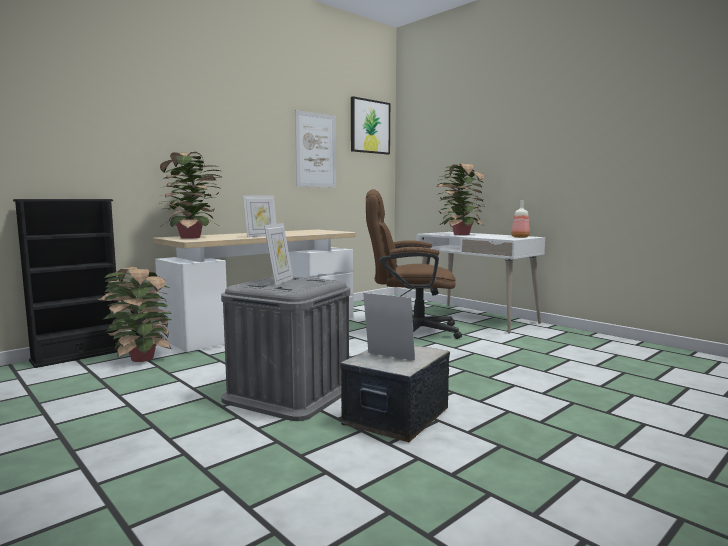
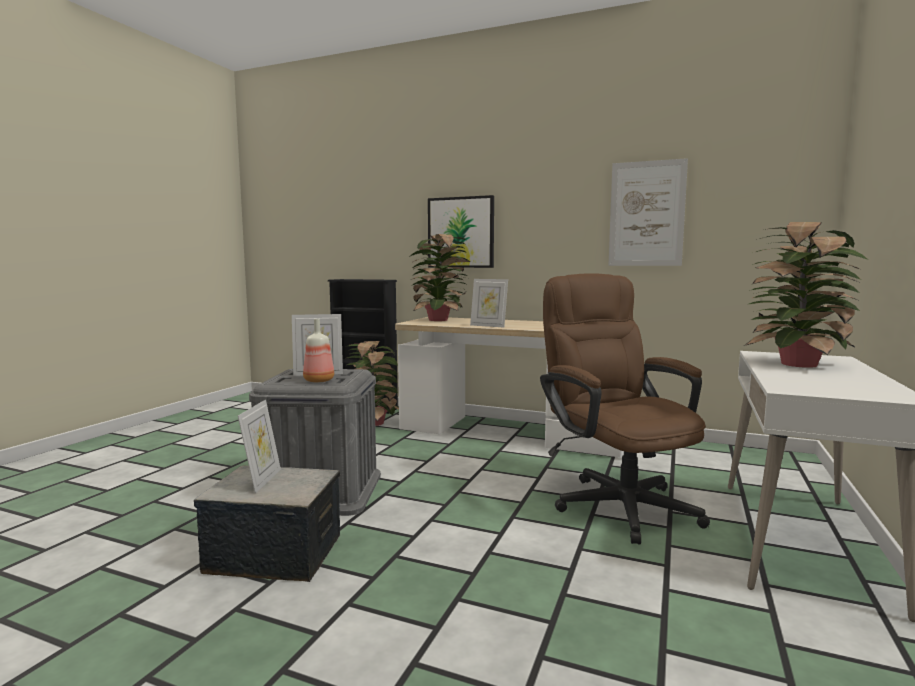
camera: 65 degrees right, 0 degrees up
(370, 126) = (769, 163): picture -> picture (461, 232)
(519, 237) = (854, 392): bottle -> bottle (318, 380)

